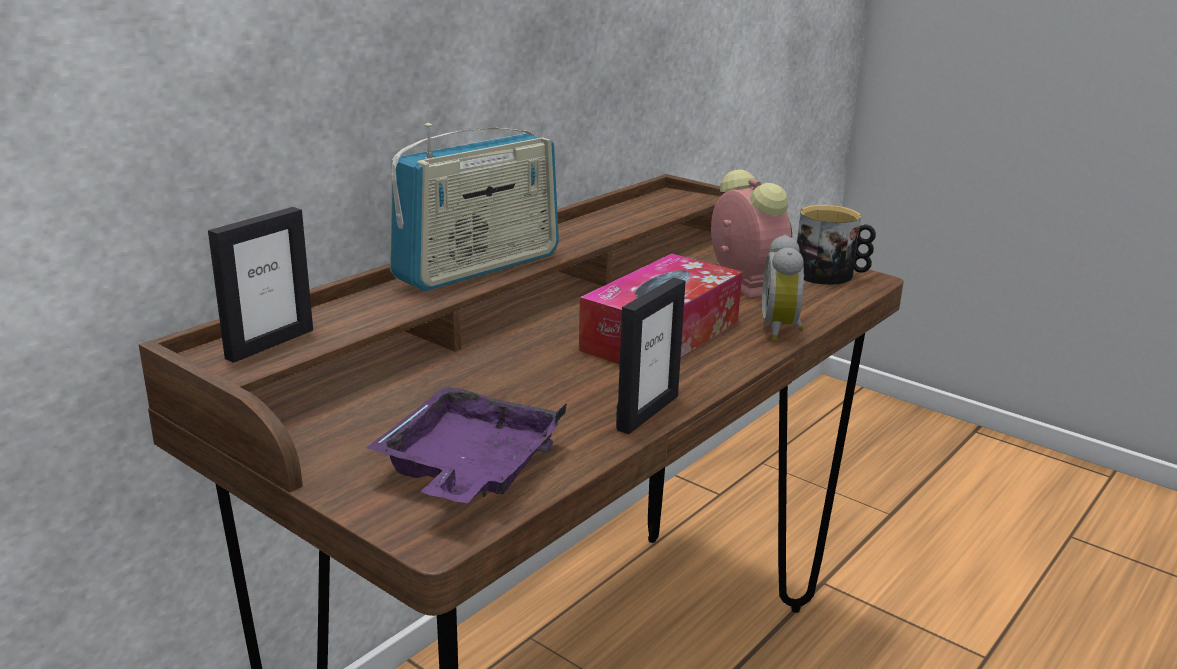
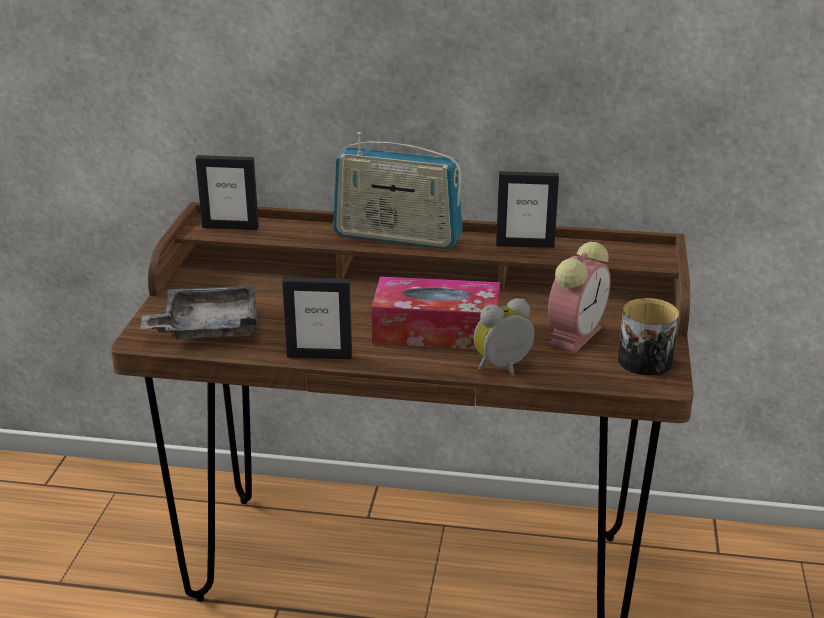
camera: 60 degrees right, 5 degrees up
(468, 468) = (207, 327): purple tray -> grey tray
(589, 226) = (525, 245): none -> picture frame

